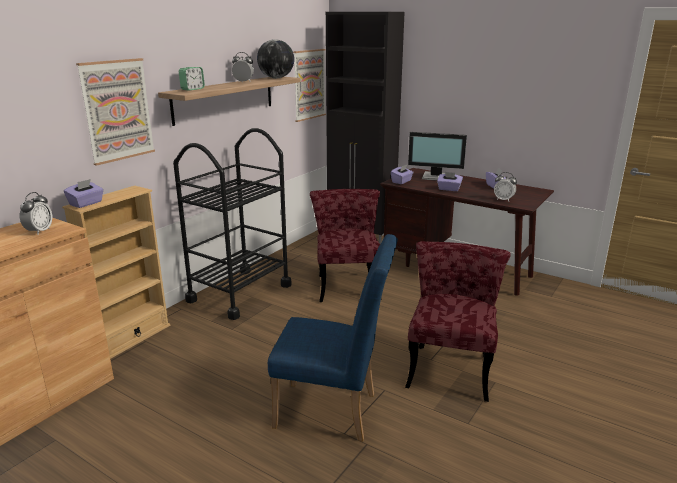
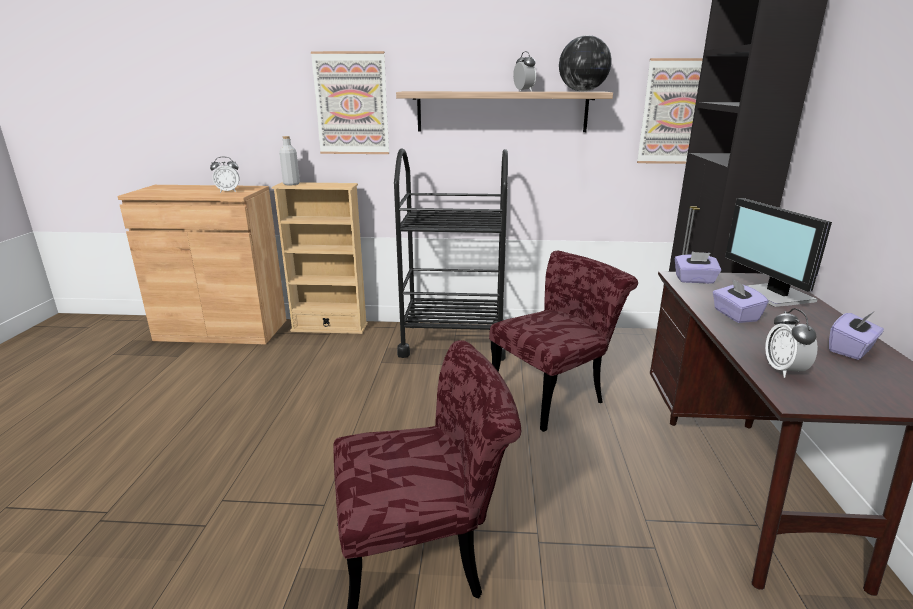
camera: 60 degrees right, 0 degrees up
(86, 203) = (291, 184): purple tissue box -> grey bottle
(192, 89) = (438, 91): alarm clock -> none
(334, 412) = (261, 478): blue chair -> none

